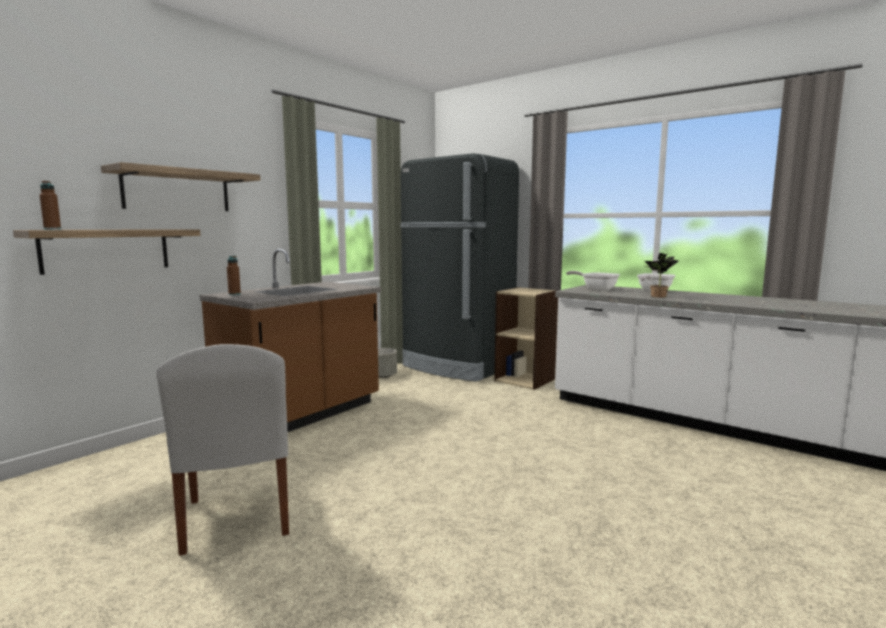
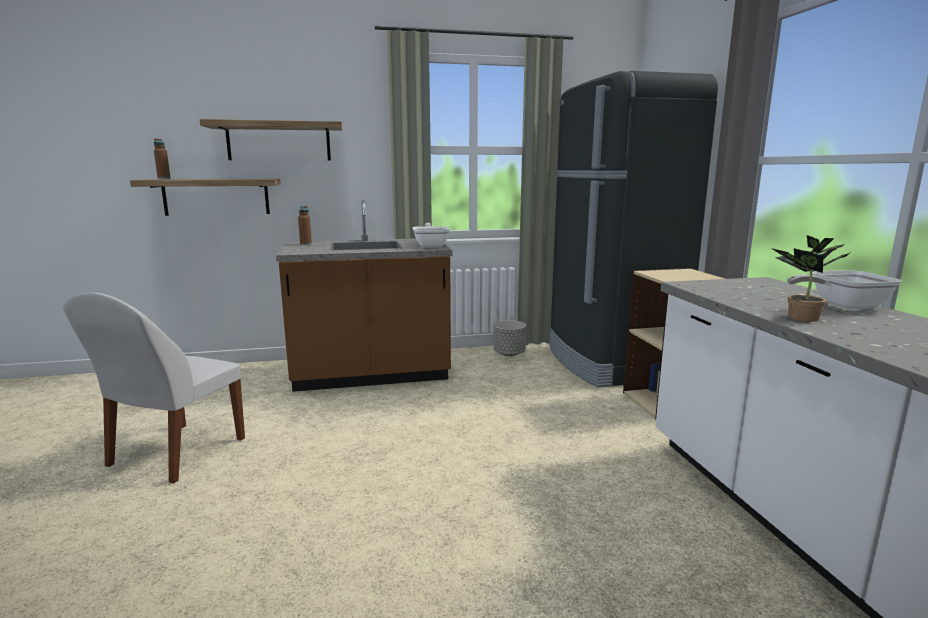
camera: 40 degrees right, 5 degrees up
(596, 289) = (742, 287): frying pan -> frying pan (431, 246)

